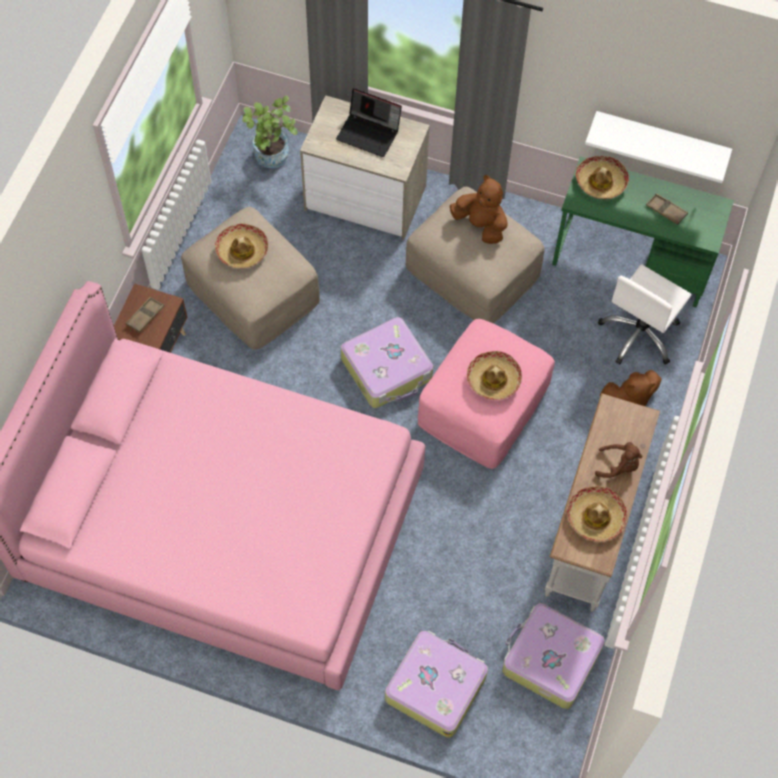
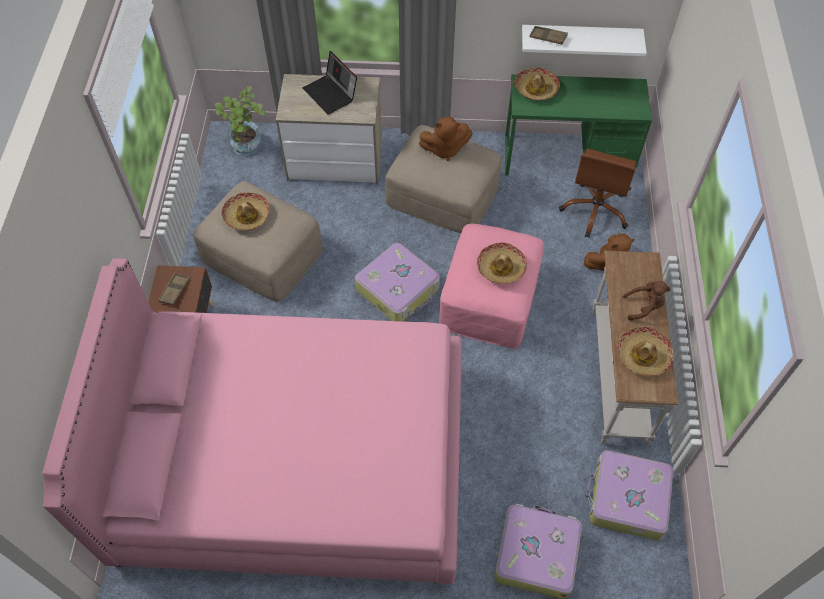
camera: 15 degrees left, 5 degrees down
(369, 133) = (331, 94): laptop -> laptop turned 45 degrees clockwise
(480, 225) = (444, 149): brown plush toy -> brown plush toy turned 150 degrees clockwise
(639, 334) = (595, 211): white office chair -> brown office chair
(666, 211) = (597, 98): brown tray -> brown tray (548, 37)

